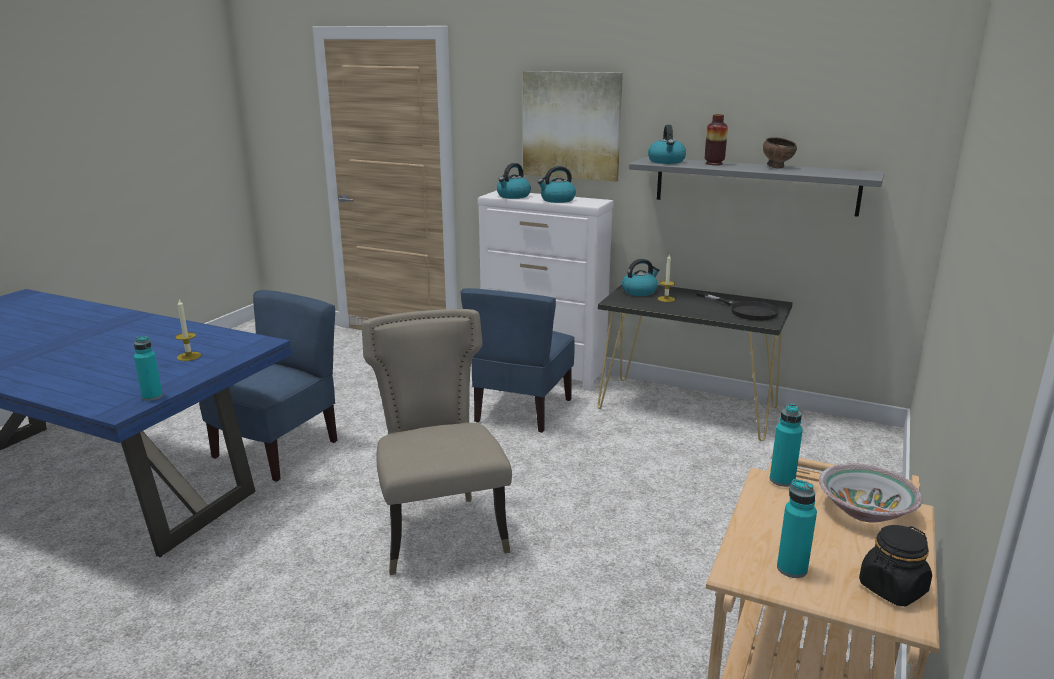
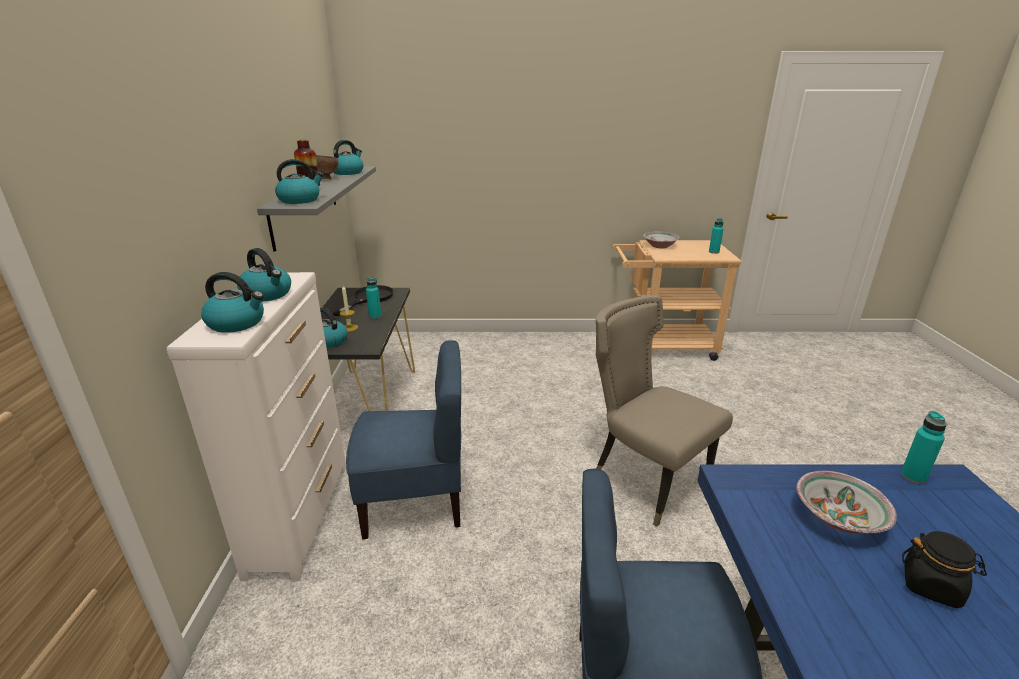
camera: 115 degrees left, 5 degrees up
(189, 356) = (838, 518): candle -> bowl
(440, 530) = (645, 478): beige chair -> beige chair turned 90 degrees clockwise
(571, 125) = (199, 195): picture -> none
(782, 480) = (660, 254): turquoise bottle -> turquoise bottle (375, 316)
(825, 172) = (348, 172): none -> kettle
(892, 589) = (700, 243): black jar -> black jar (931, 586)

